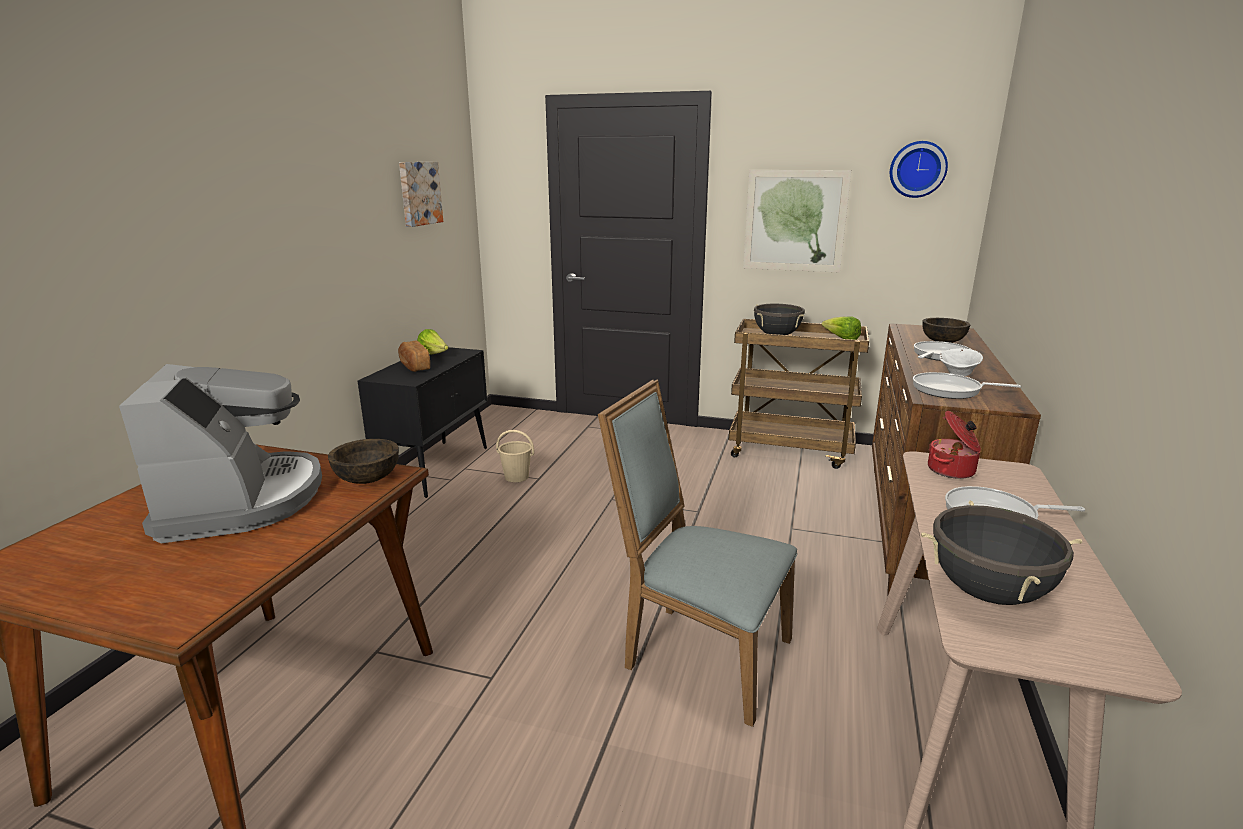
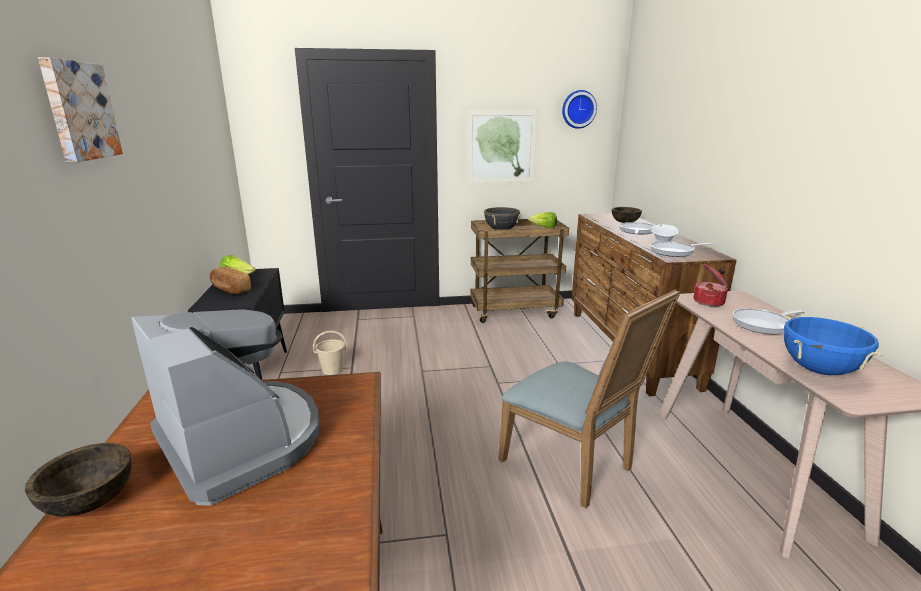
camera: 25 degrees left, 0 degrees up
(367, 479) = (341, 392): brown bowl -> brown bowl (89, 501)
(419, 193) = (201, 132): picture -> picture (79, 111)
(698, 653) = (573, 465): grey chair -> grey chair turned 135 degrees counterclockwise
(988, 593) = (819, 370): black cooking pot -> blue cooking pot

